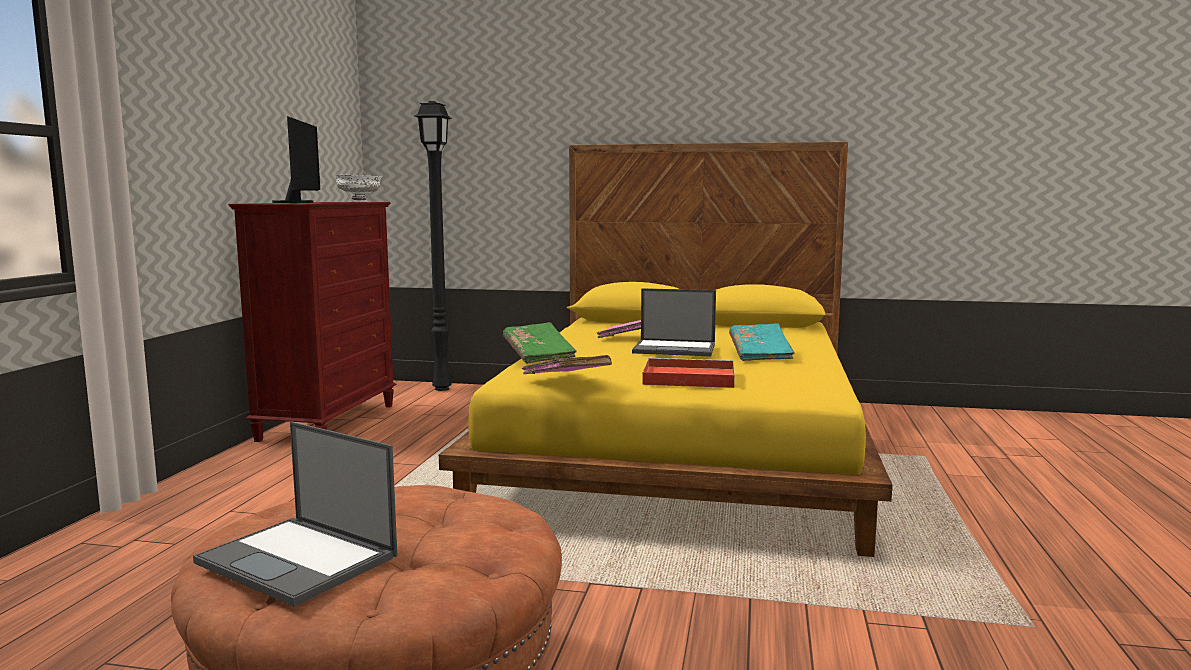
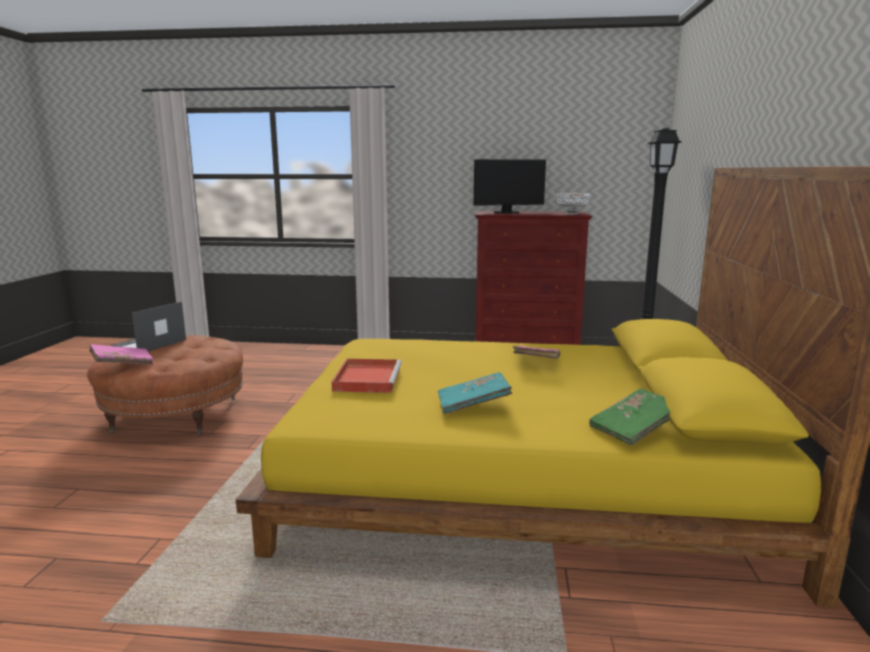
camera: 85 degrees right, 5 degrees up
(539, 355) = (430, 339): green book -> green book (634, 429)
(566, 380) = (354, 349): pink book -> pink book (123, 364)
(675, 349) = (477, 373): laptop -> none

